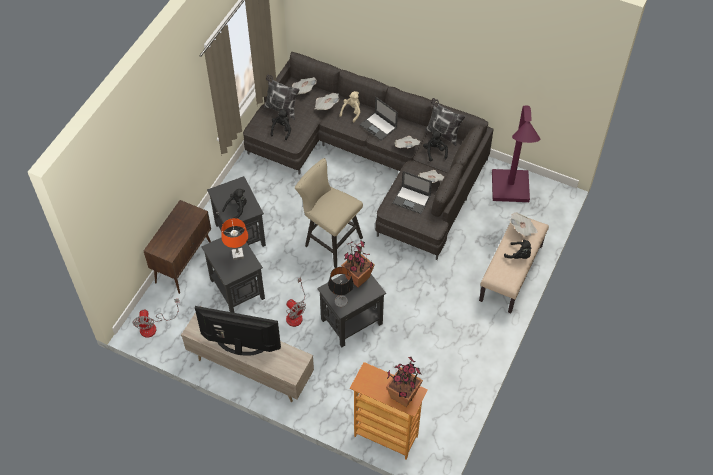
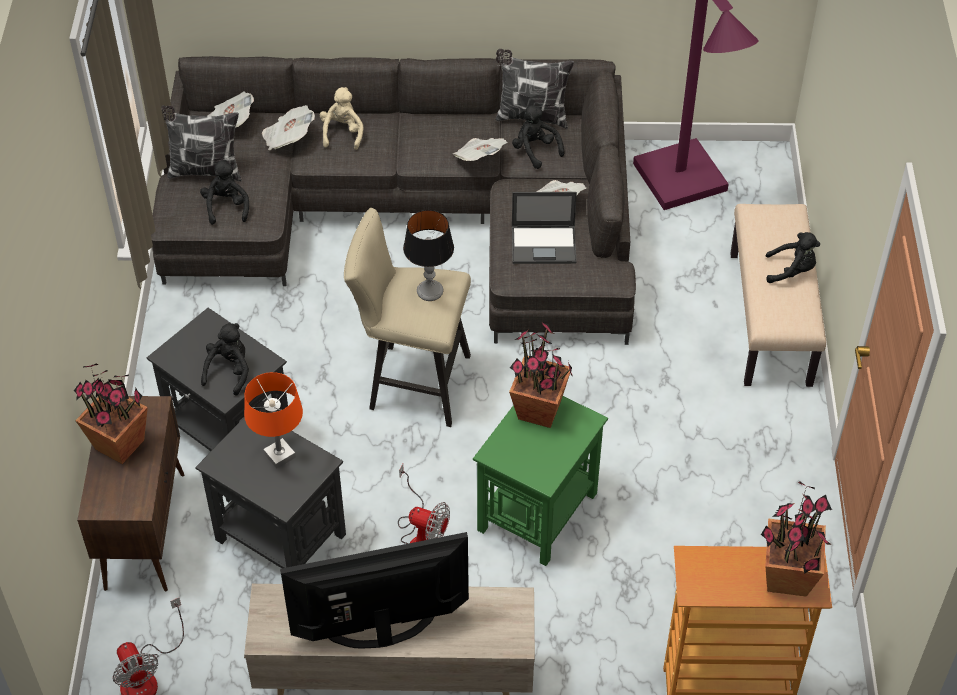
camera: 25 degrees left, 5 degrees down
(176, 224) = (120, 445): none -> potted plant
(341, 301) = (533, 464): table lamp -> table lamp (430, 291)
(351, 322) = (536, 512): black side table -> green side table
(378, 126) = (407, 141): laptop -> none
(523, 229) = (770, 226): newspaper -> none

